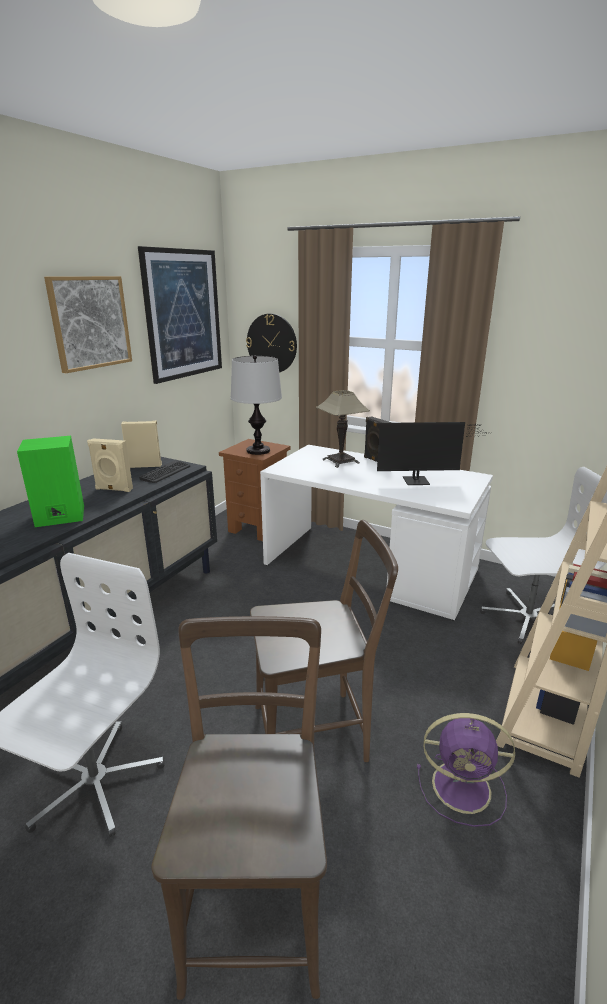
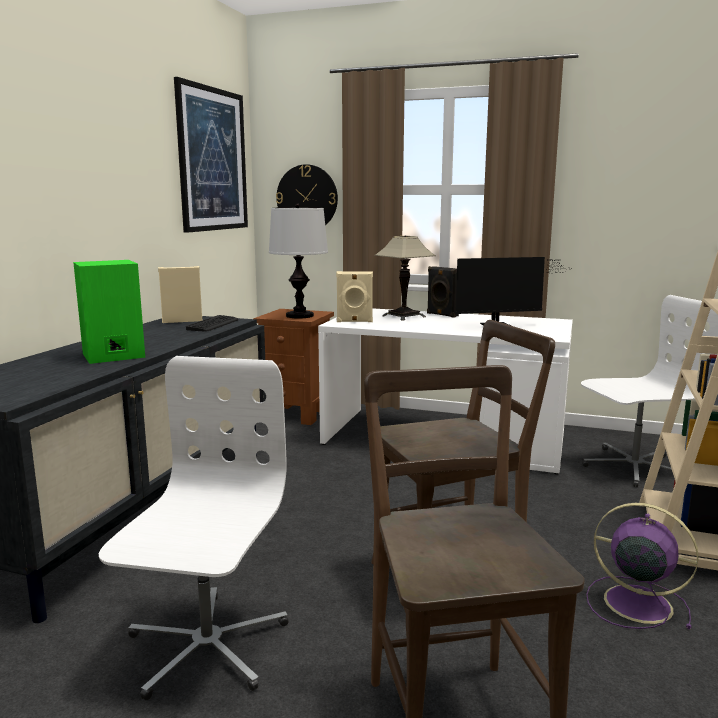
camera: 10 degrees left, 10 degrees down
(90, 323) = (127, 151): picture -> none
(113, 489) = (161, 337): beige speaker -> beige speaker (354, 321)
(464, 787) = (634, 603): purple fan -> purple fan turned 150 degrees counterclockwise

